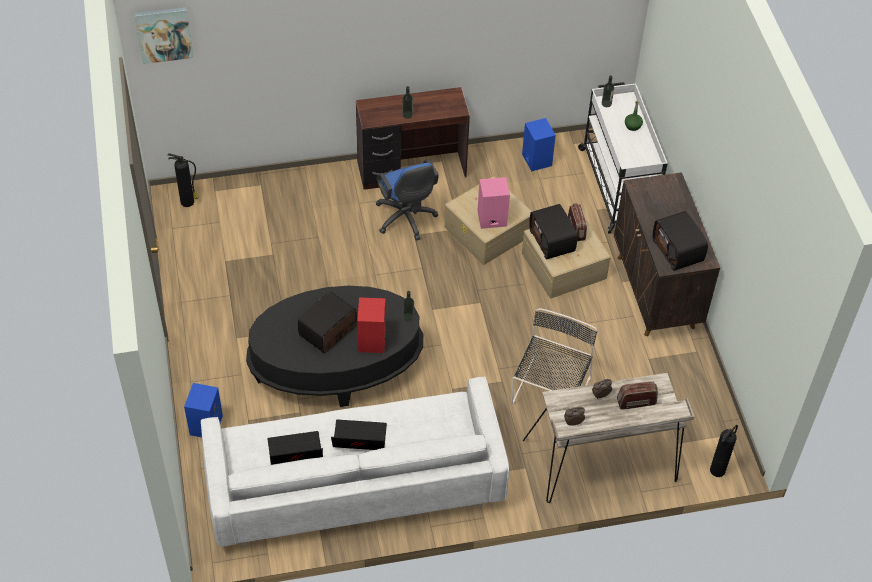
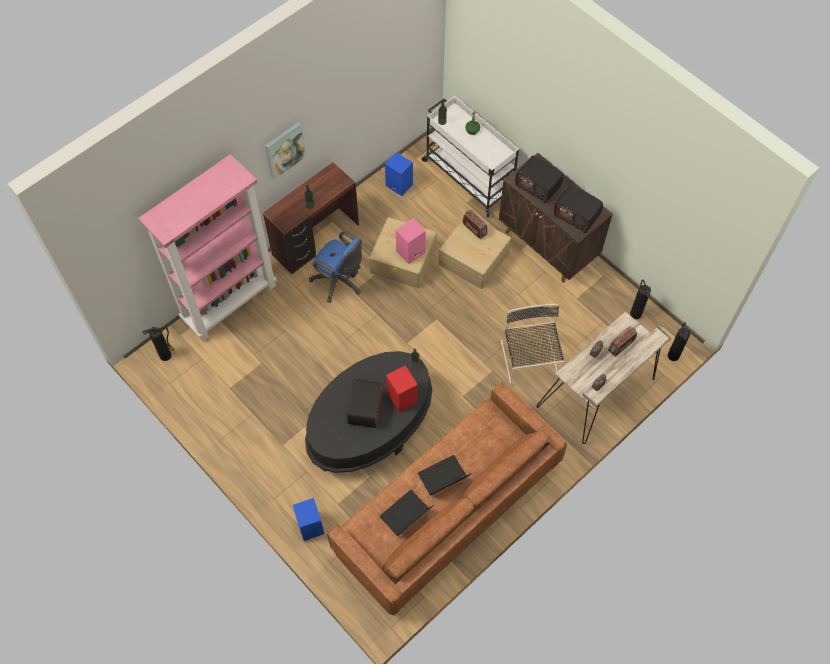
camera: 30 degrees left, 10 degrees up
(164, 34) = (110, 246): picture -> picture (284, 150)
(284, 185) = (230, 302): none -> pink bookcase
(355, 483) = (447, 507): white sofa -> brown sofa
(553, 241) = (464, 246): radio -> radio (538, 186)
(705, 406) = (635, 313): none -> fire extinguisher

